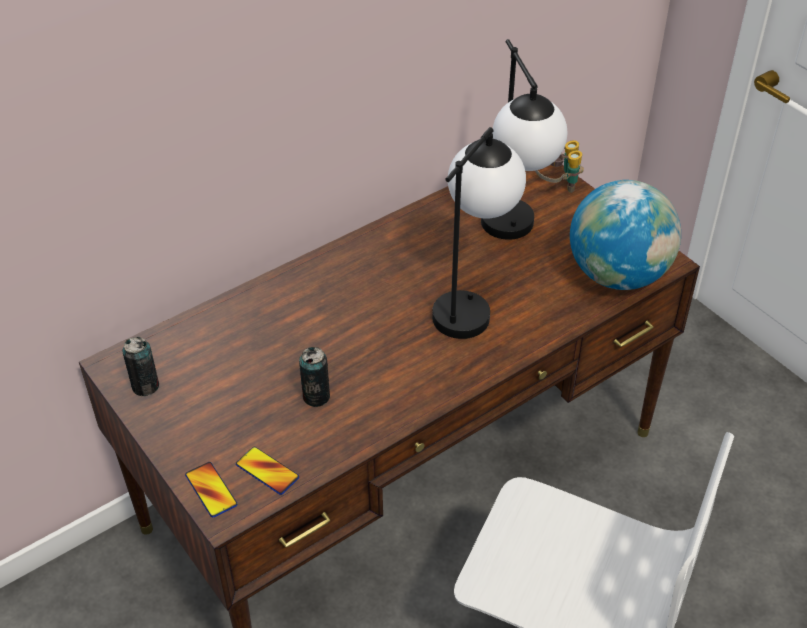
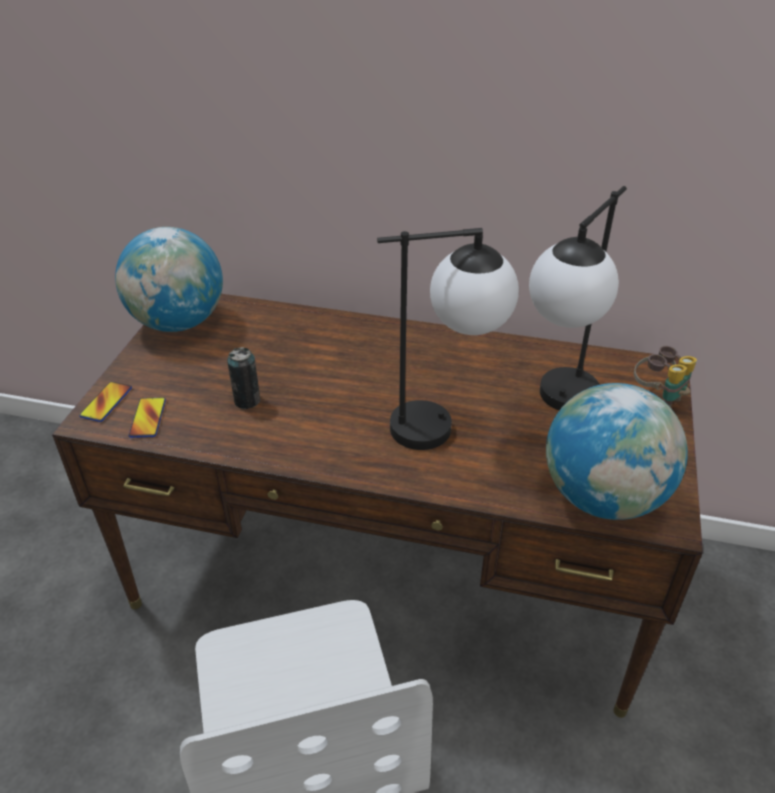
camera: 50 degrees right, 5 degrees down
(145, 386) = (179, 322): can -> globe

